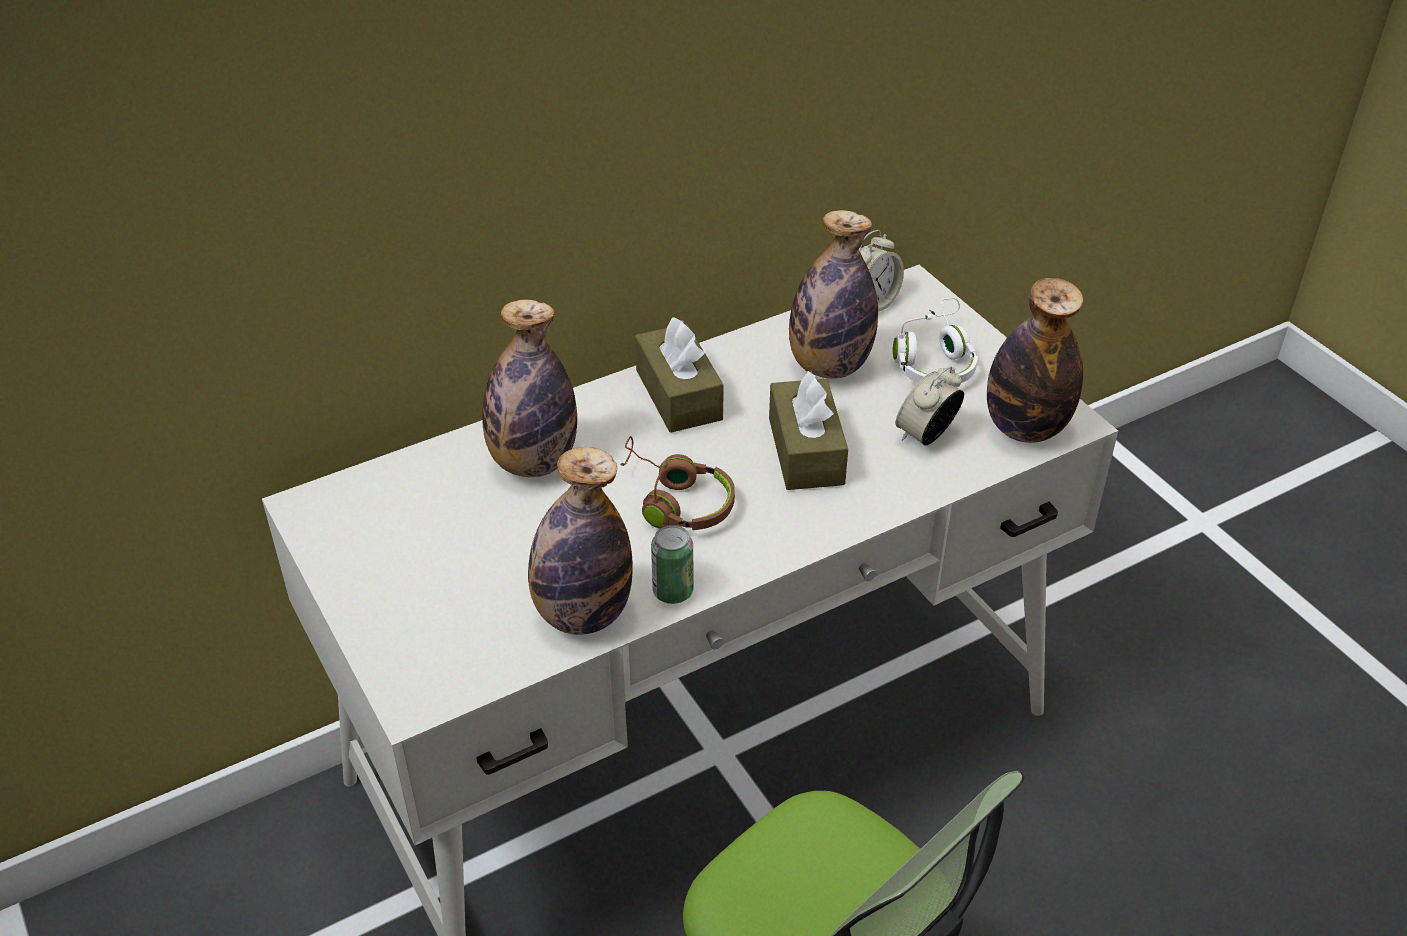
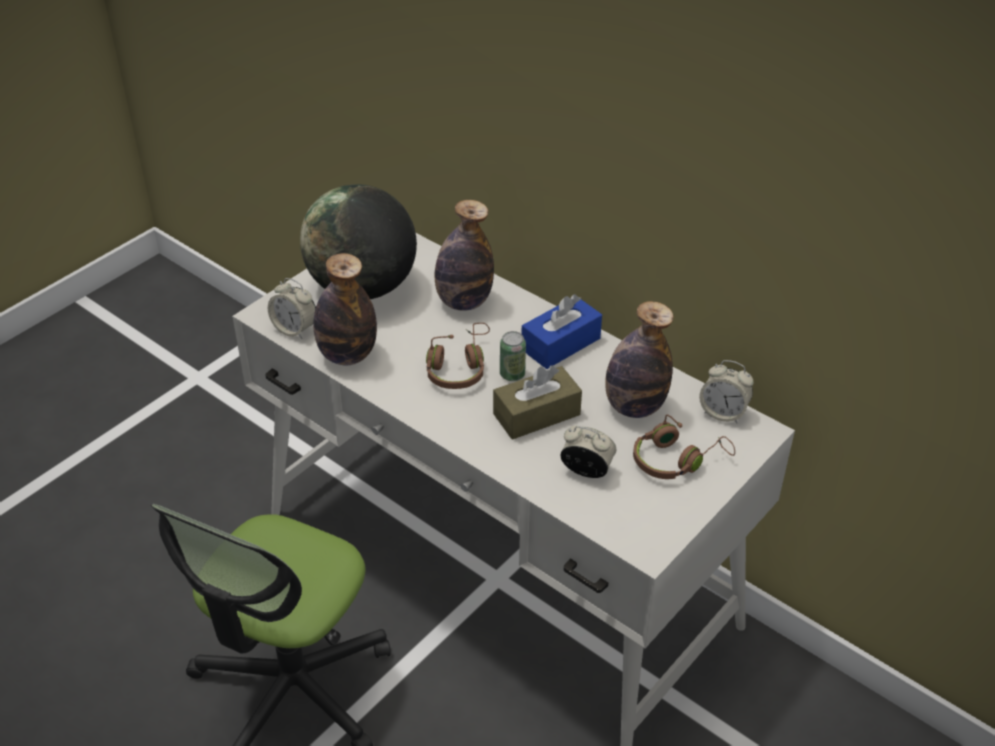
camera: 70 degrees right, 0 degrees up
(429, 563) = (363, 288): none -> globe
(481, 666) = (294, 329): none -> alarm clock
(673, 591) = (380, 386): can -> can (512, 374)
(678, 395) = (560, 344): brown tissue box -> blue tissue box
(934, 359) = (677, 459): white headphones -> brown headphones
(1025, 428) = (625, 523): bottle -> none

